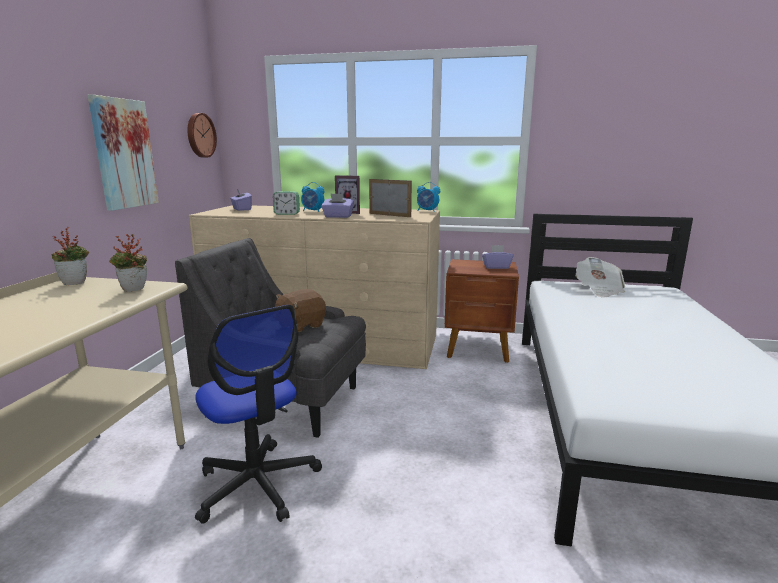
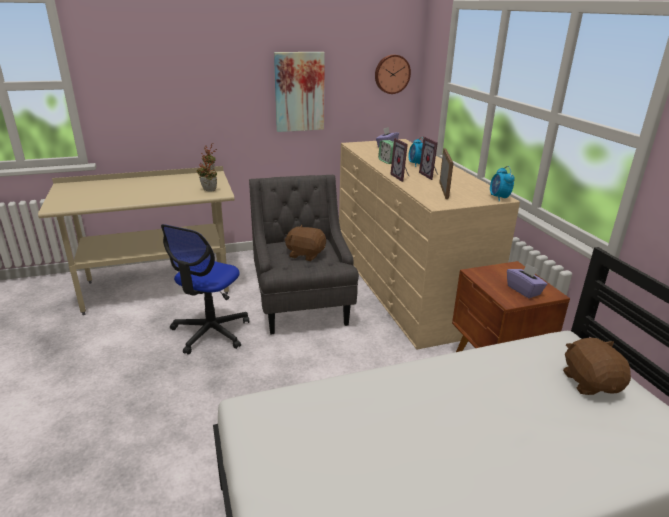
camera: 60 degrees right, 10 degrees up
(338, 216) = (402, 177): purple tissue box -> picture frame
(598, 290) = (590, 383): newspaper -> brown plush toy

